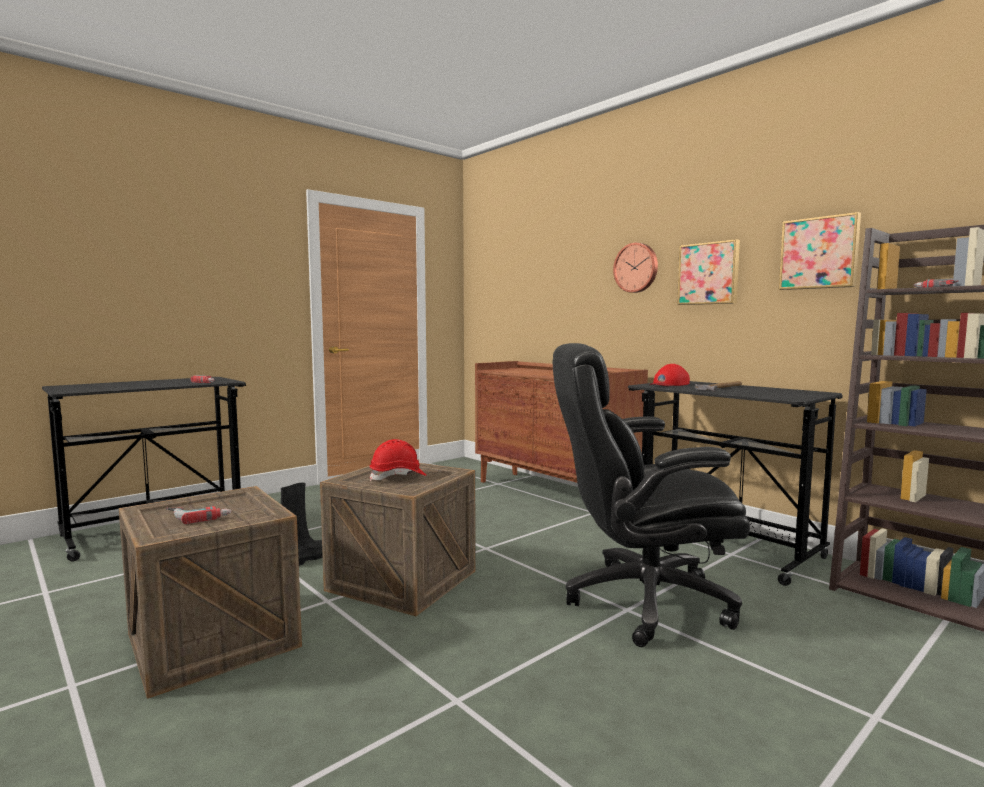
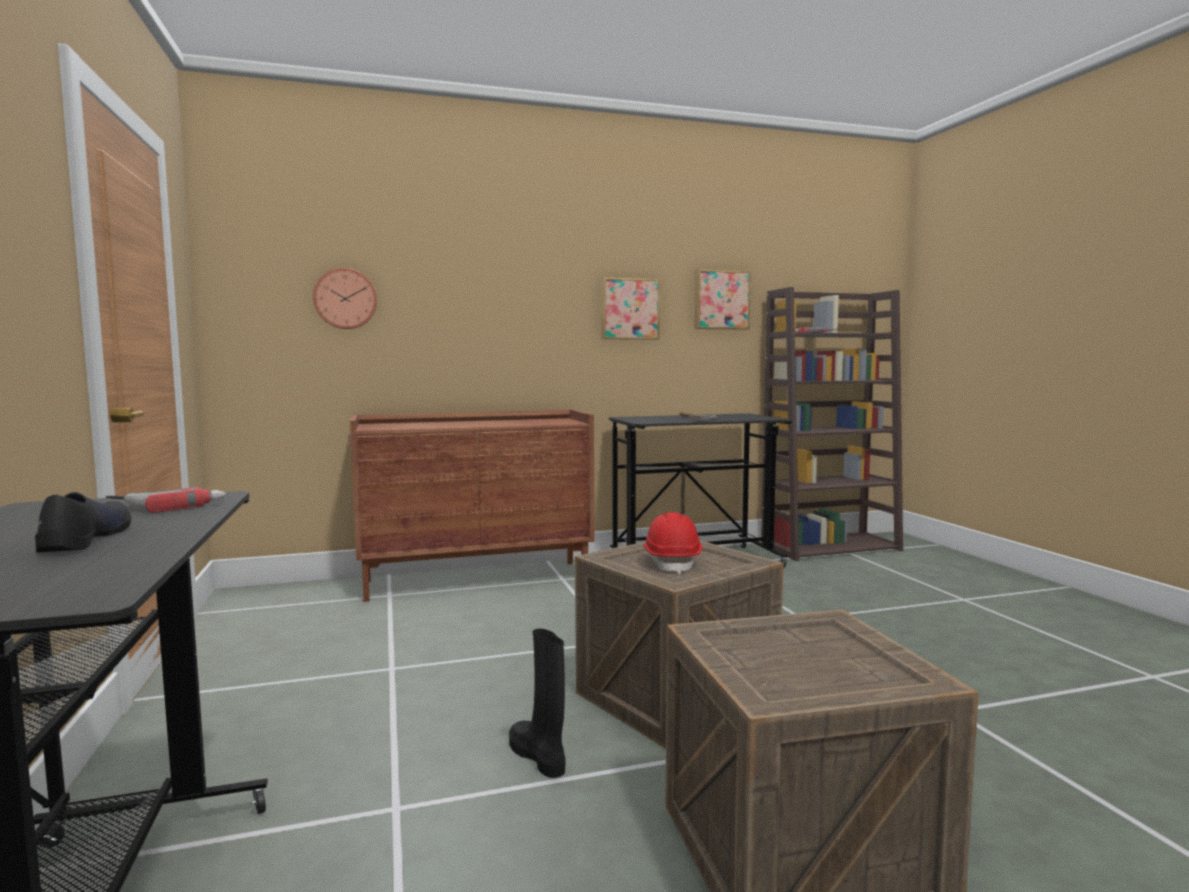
camera: 65 degrees left, 0 degrees up
(148, 384) = (85, 538): none -> black shoe
(198, 515) = (807, 662): power drill -> none
(636, 268) = (546, 295): wall clock -> wall clock (345, 299)
(639, 602) = (791, 612): black office chair -> none
(669, 384) = (645, 419): red cap -> none

